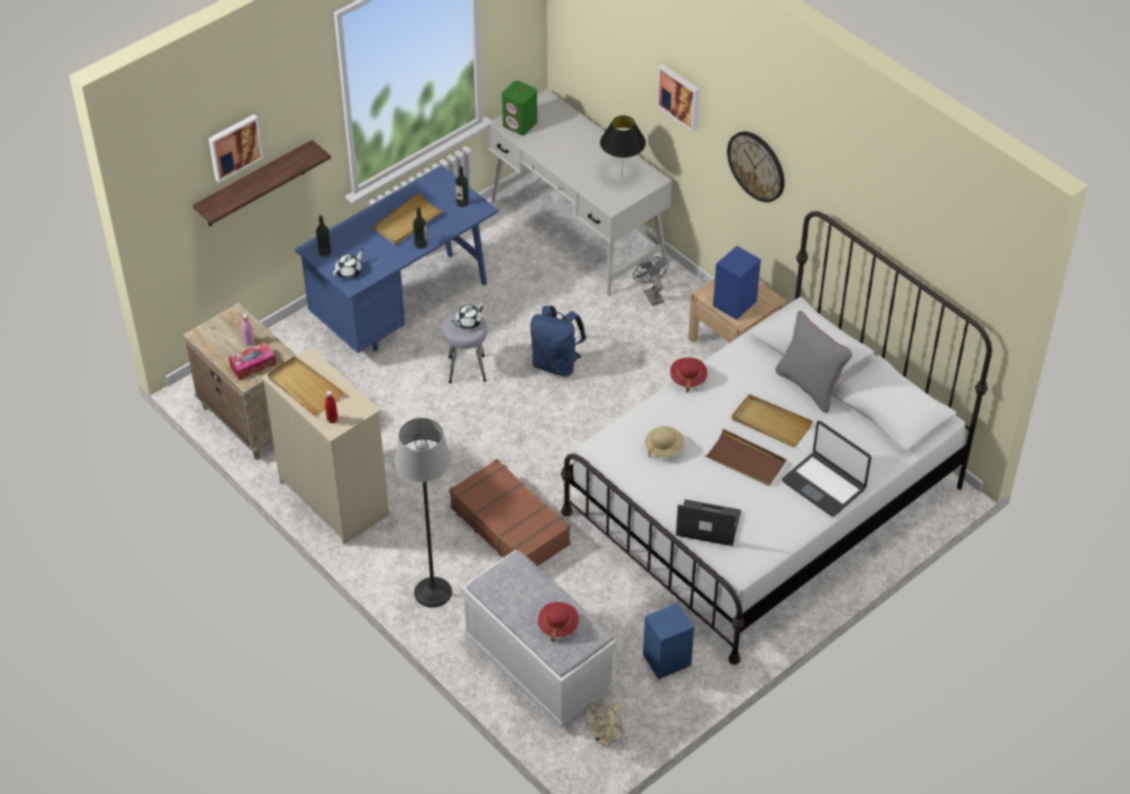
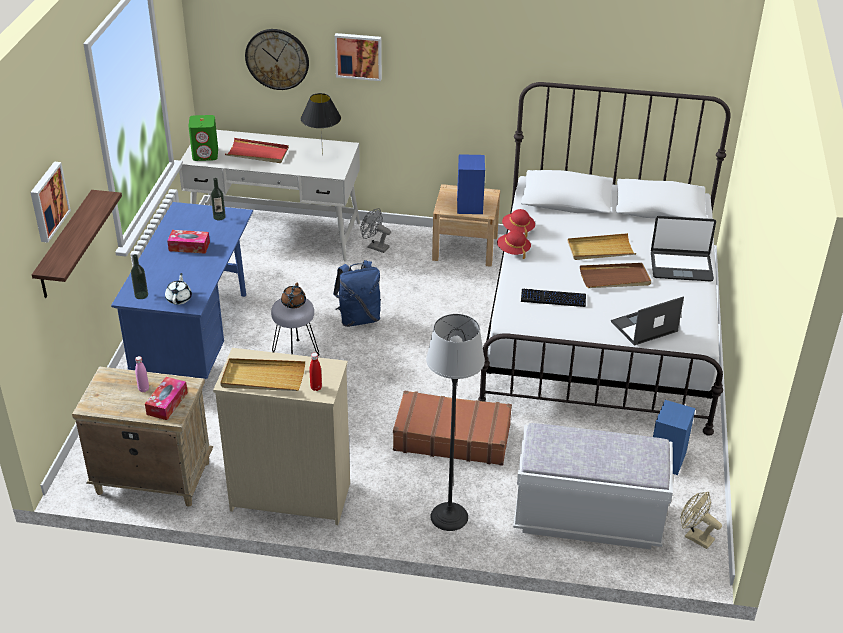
camera: 40 degrees left, 10 degrees down
(407, 222) = (189, 246): beige tray -> tissue box
(421, 244) = (218, 255): bottle -> none
(468, 322) = (293, 303): white teapot -> brown teapot
(558, 625) = (624, 454): red hat -> red hat (518, 229)
(566, 146) = (257, 153): none -> red tray
(606, 738) = (694, 537): beige fan -> beige fan turned 135 degrees clockwise
(664, 448) = (553, 298): beige hat -> keyboard
(757, 166) = (454, 79): wall clock -> wall clock (277, 59)
(809, 386) = (595, 218): grey pillow -> none

